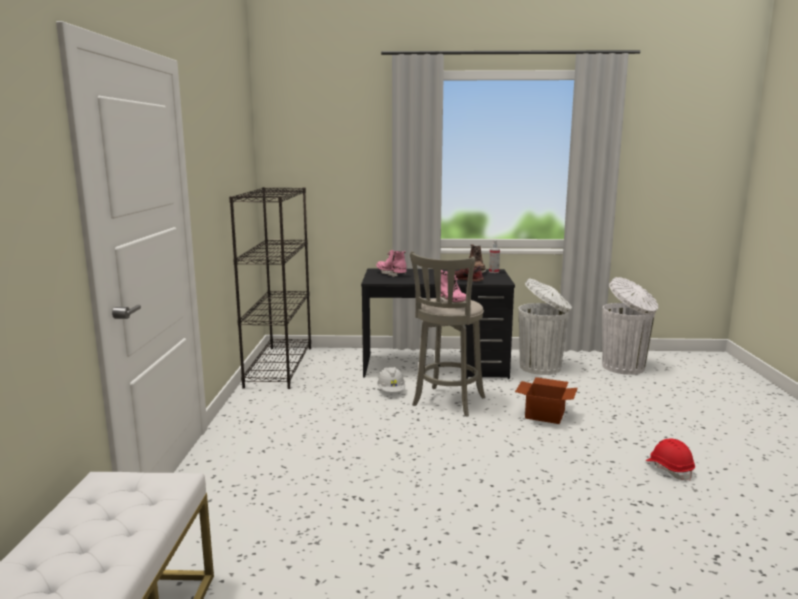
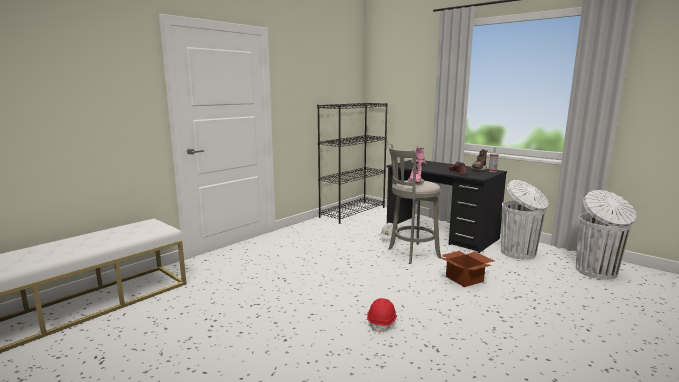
camera: 40 degrees right, 0 degrees up
(669, 469) = (496, 340): red hard hat -> red hard hat (382, 322)

